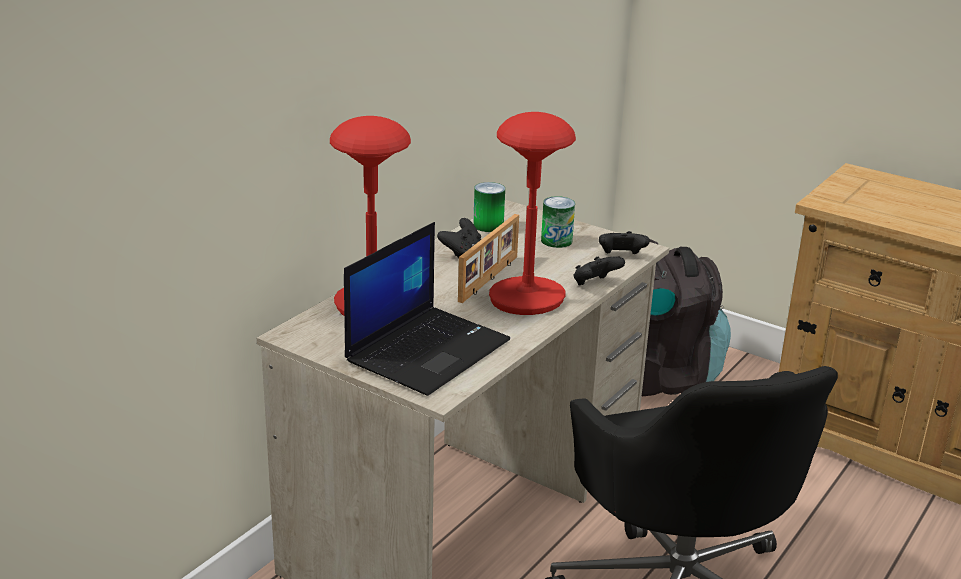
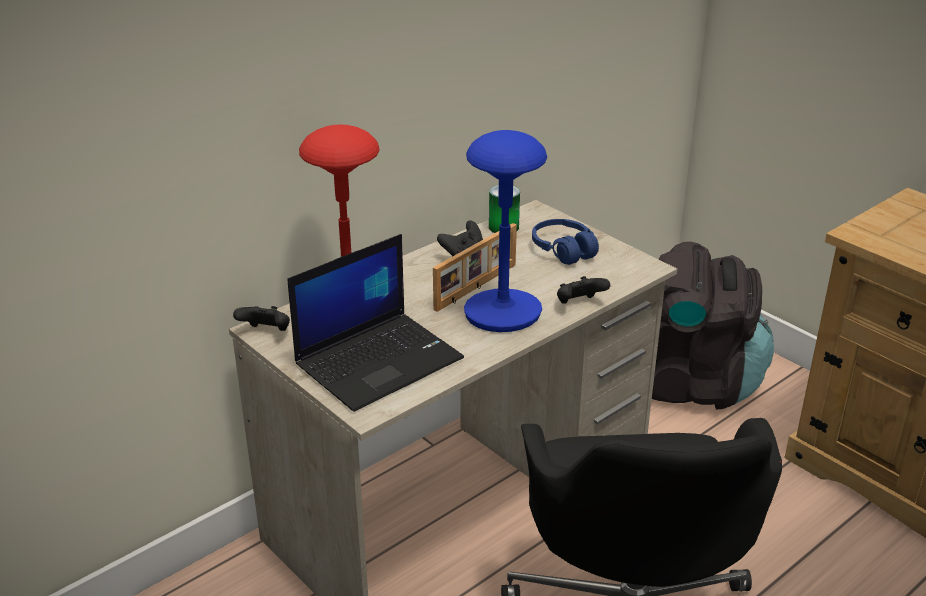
camera: 15 degrees right, 5 degrees up
(527, 299) = (503, 313): red table lamp -> blue table lamp
(556, 241) = (563, 250): can -> blue headphones
(621, 256) = (621, 274): black game controller -> black game controller (266, 332)

